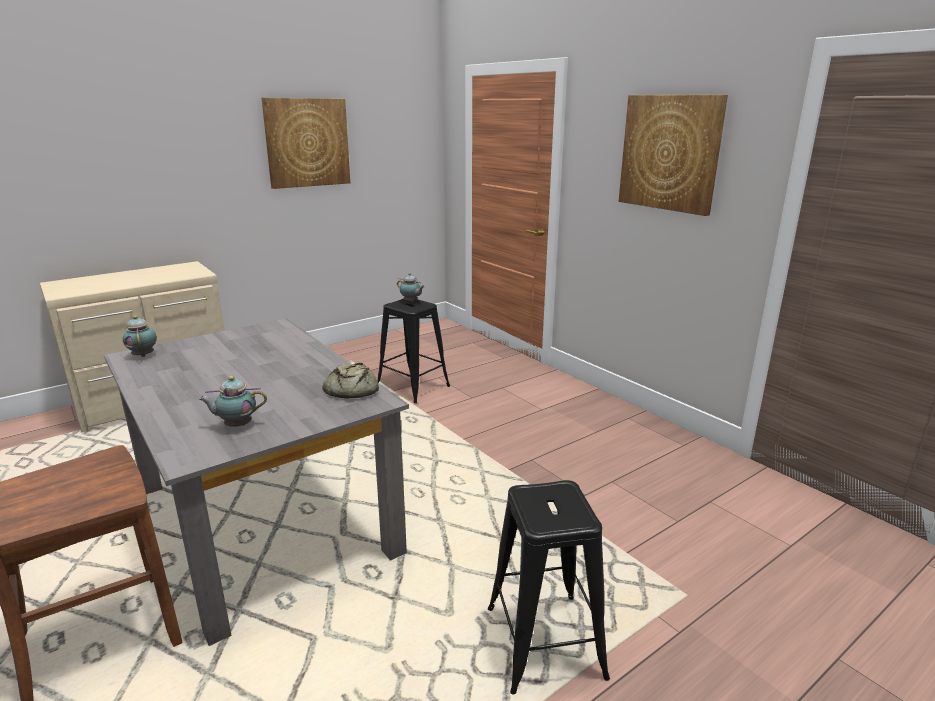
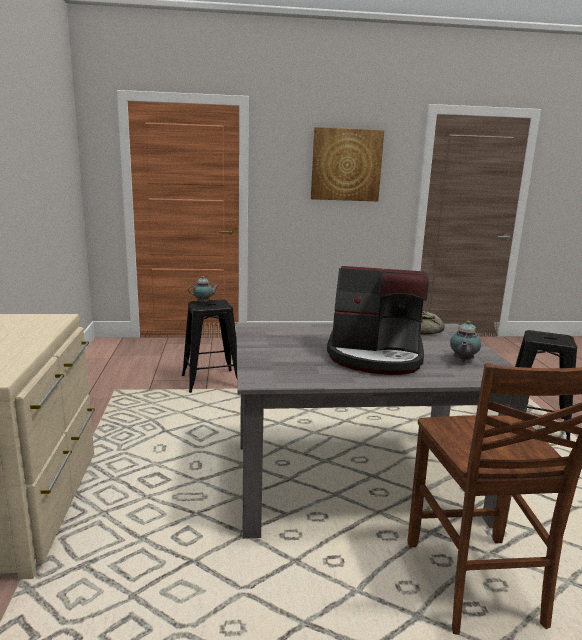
camera: 60 degrees left, 5 degrees down
(144, 355) = (265, 374): teapot -> none
(221, 383) = (375, 357): none -> coffee machine
(307, 142) = (29, 159): picture -> none

